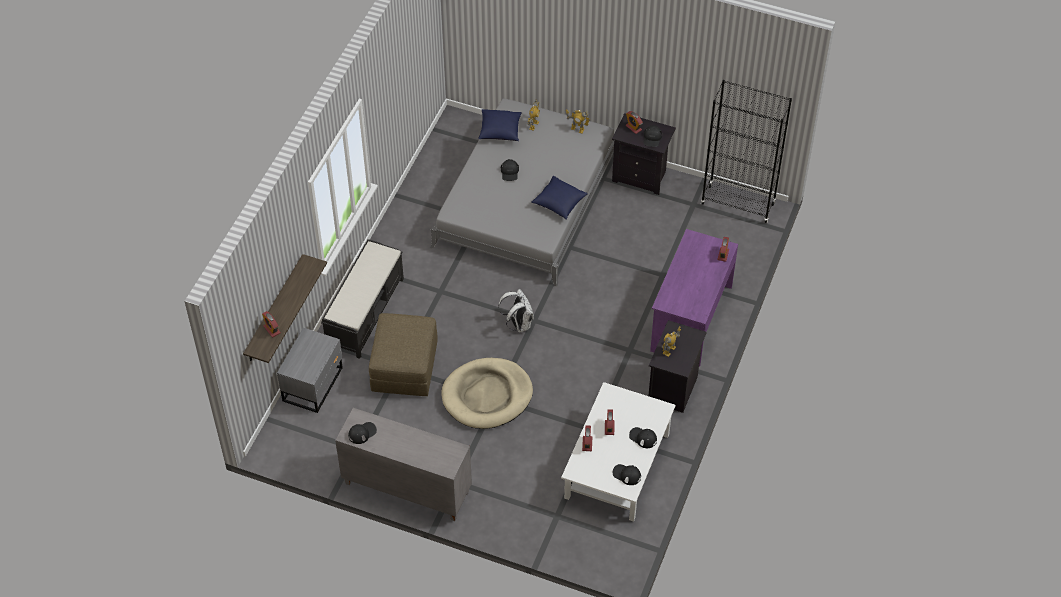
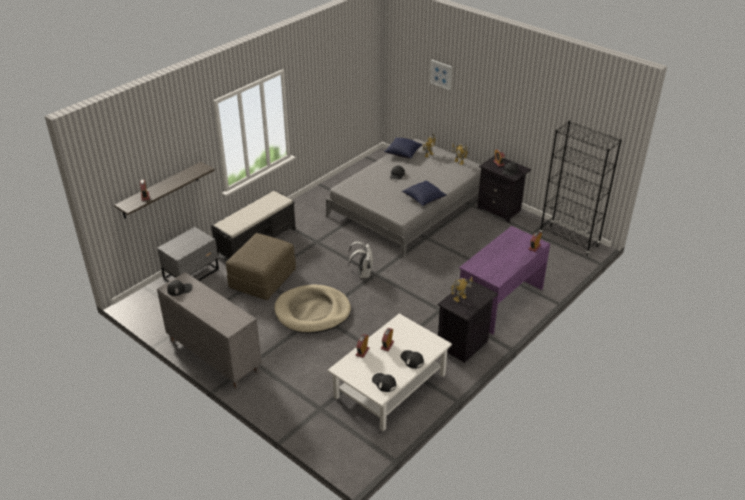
camera: 20 degrees right, 15 degrees down
(535, 27) = (441, 74): none -> picture

